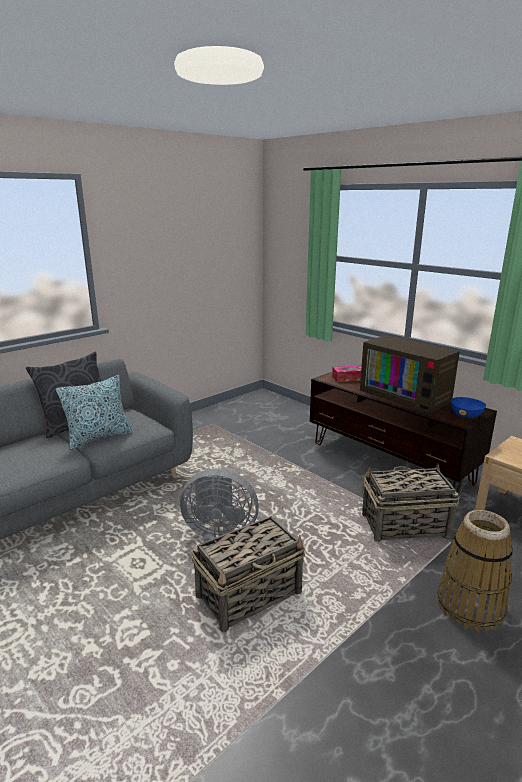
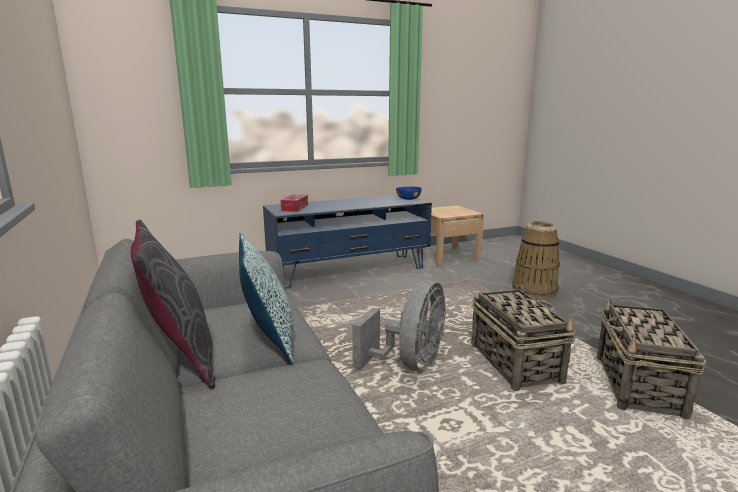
camera: 70 degrees left, 5 degrees down
(389, 462) = (349, 271): brown tv stand -> blue tv stand
(404, 525) = (442, 287): basket -> basket (638, 386)
(406, 395) = (356, 202): television -> none

